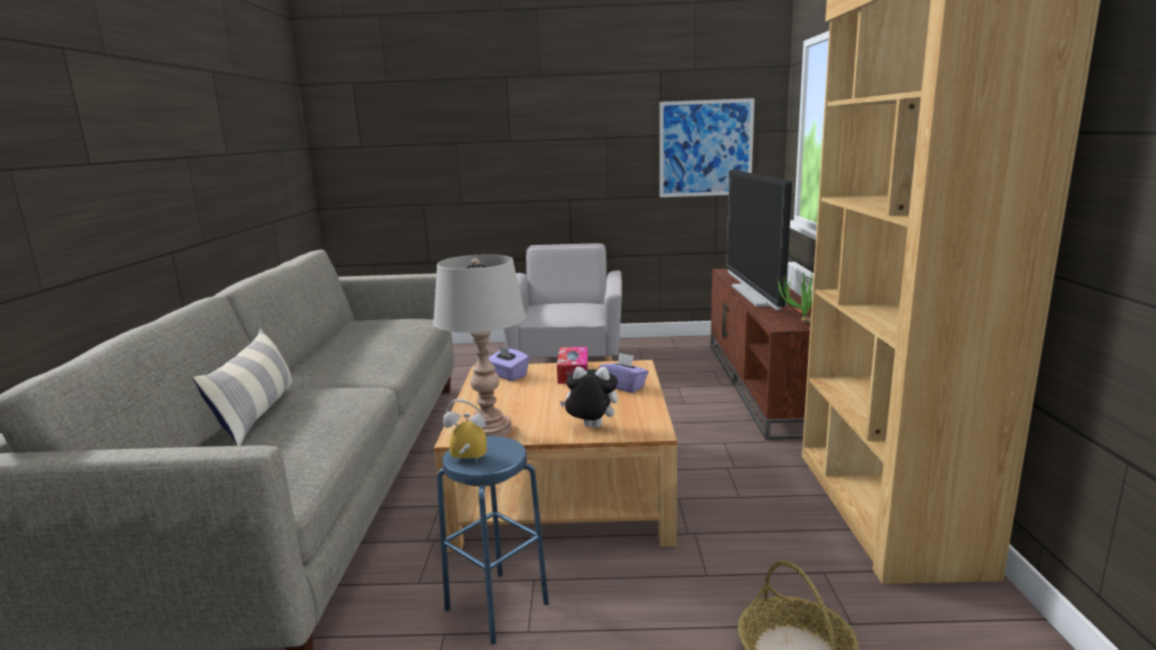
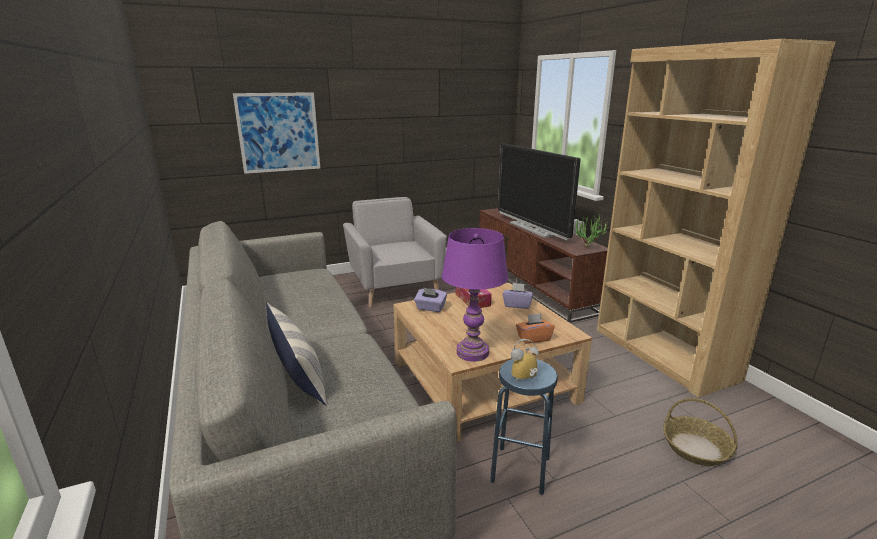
camera: 25 degrees left, 5 degrees up
(488, 430) = (472, 353): grey table lamp -> purple table lamp
(590, 428) = (533, 338): plush toy -> orange tissue box
(705, 148) = (468, 125): picture -> picture (278, 132)

